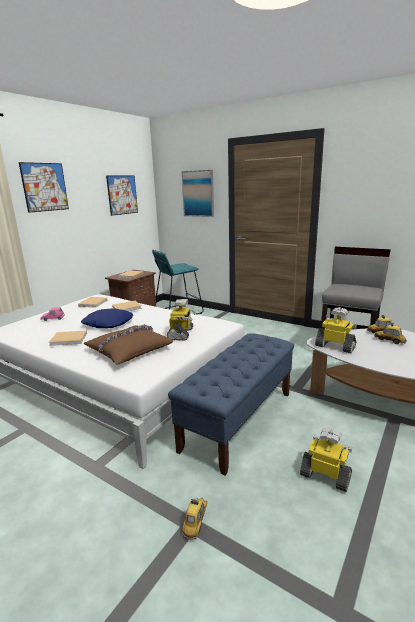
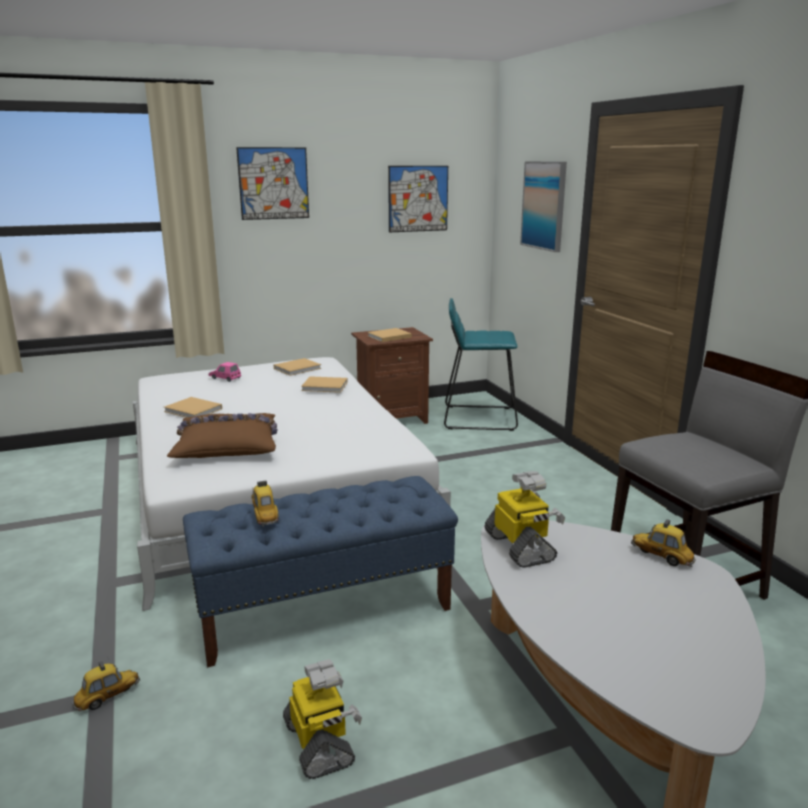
camera: 35 degrees right, 0 degrees up
(108, 323) = (266, 402): blue pillow -> none
(181, 334) = (323, 445): toy robot -> none
(389, 341) = (644, 577): toy car -> toy car (264, 515)

